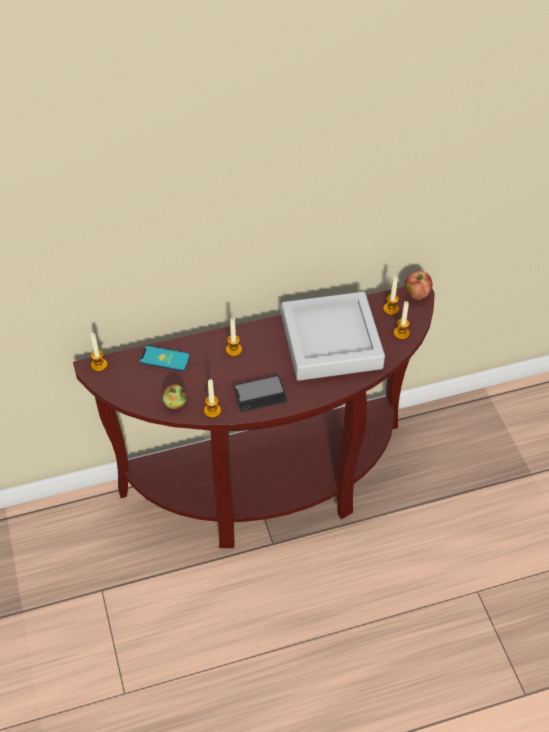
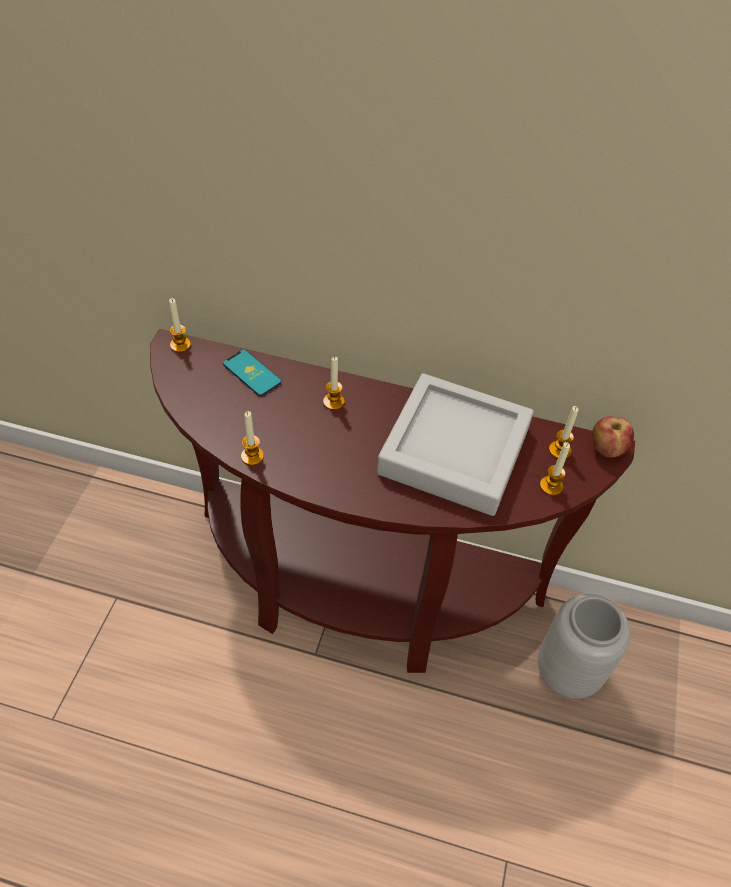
camera: 30 degrees right, 0 degrees up
(175, 403) = (220, 426): apple -> none
(260, 395) = (320, 467): phone -> none
(440, 460) = (567, 672): none -> grey vase

